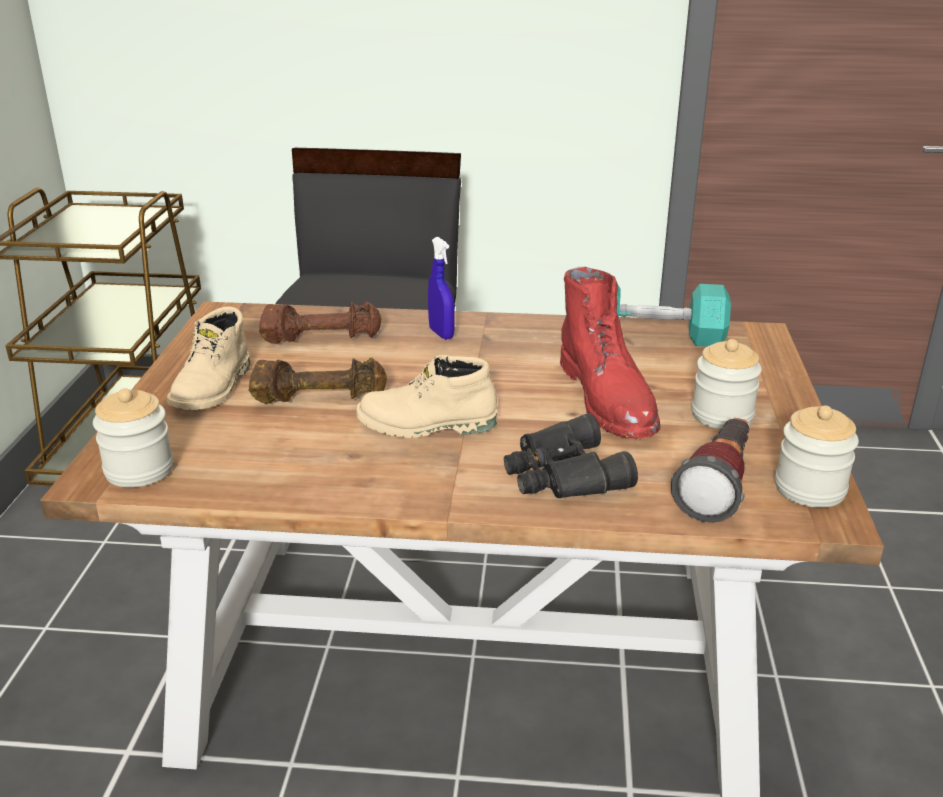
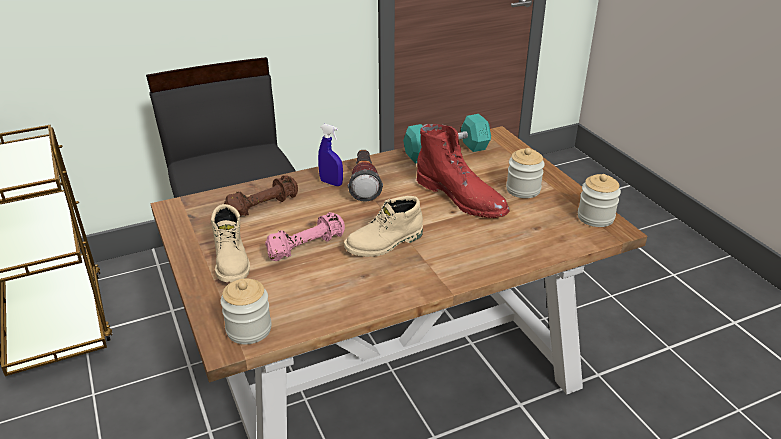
camera: 30 degrees left, 5 degrees up
(320, 398) = (306, 246): brown dumbbell -> pink dumbbell
(562, 474) = (482, 248): black binoculars -> none
(718, 487) = (557, 230): flashlight -> flashlight (364, 184)

